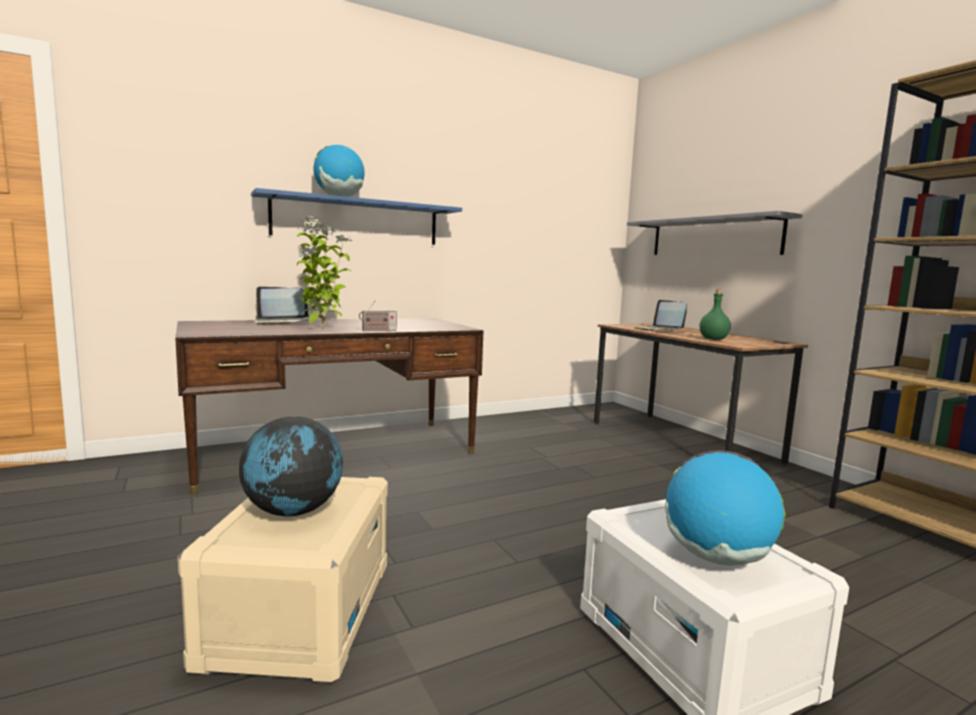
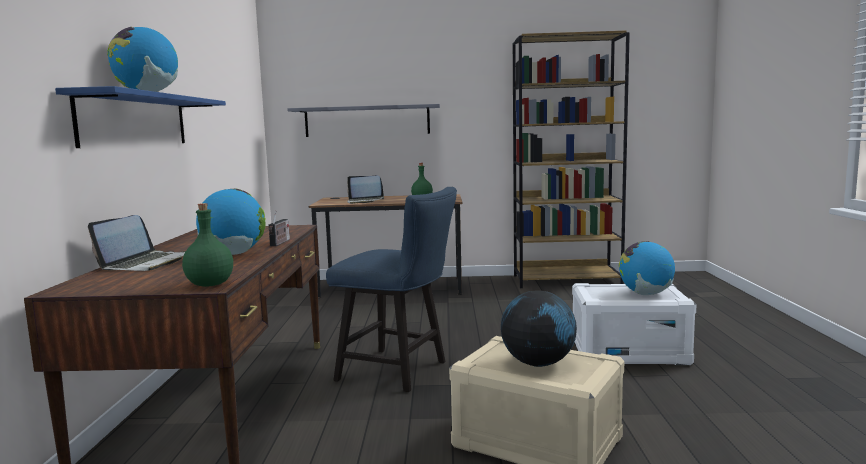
camera: 60 degrees left, 0 degrees up
(204, 333) = (209, 285): none -> green bottle
(322, 328) = (234, 254): potted plant -> globe
(446, 497) = (399, 371): none -> blue chair

